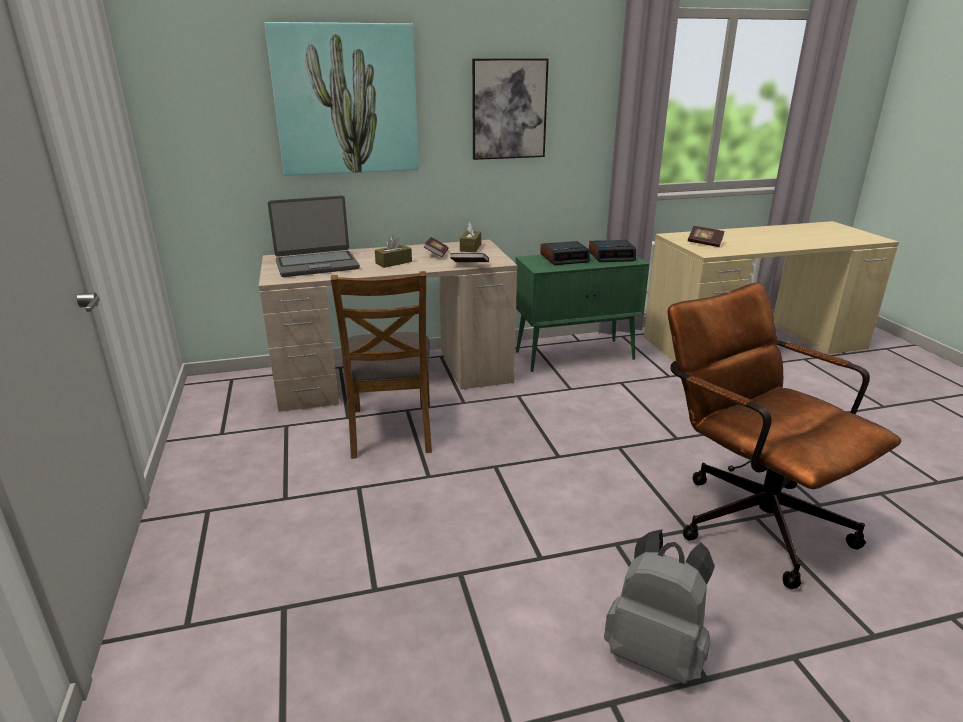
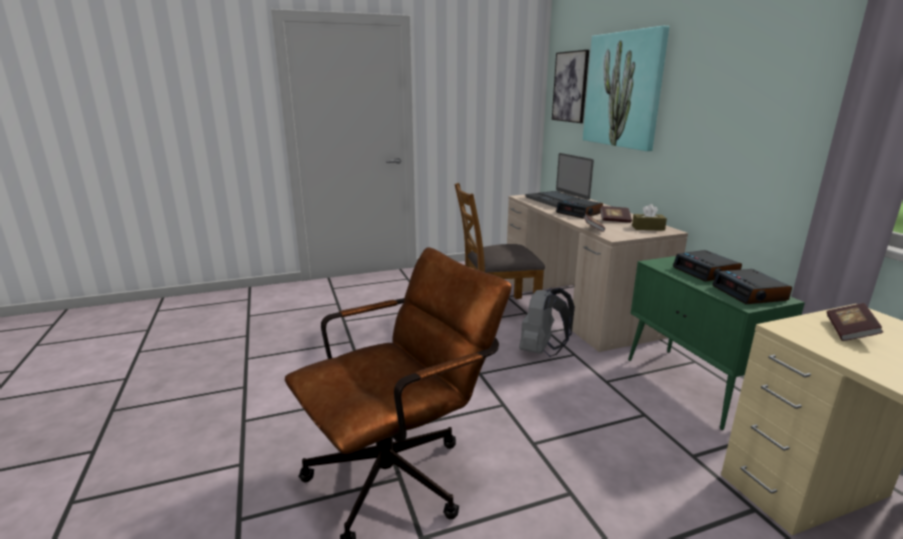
camera: 85 degrees right, 5 degrees down
(393, 262) = (579, 213): brown tissue box -> alarm clock
(509, 109) = (732, 104): picture -> picture (570, 87)
(656, 652) = (270, 404): grey backpack -> grey backpack (542, 351)

